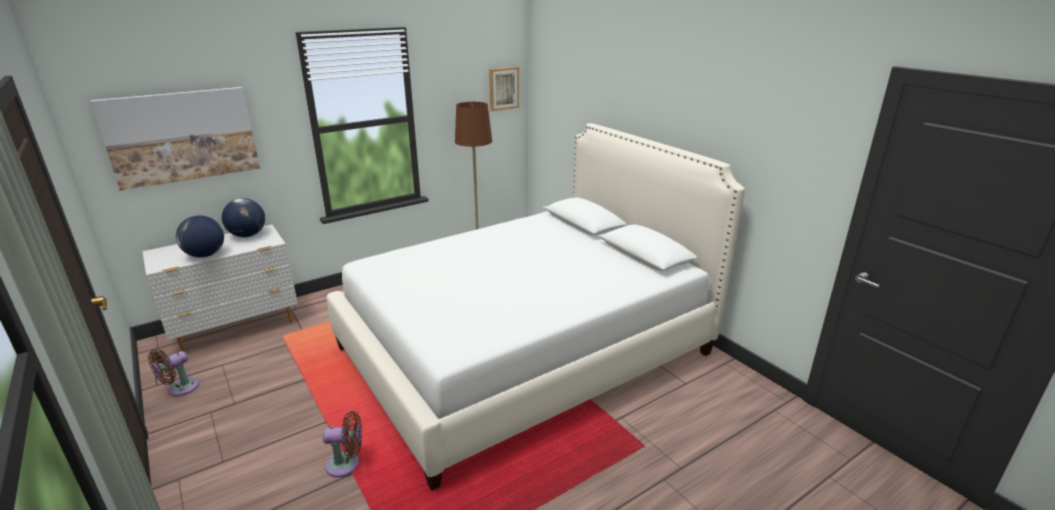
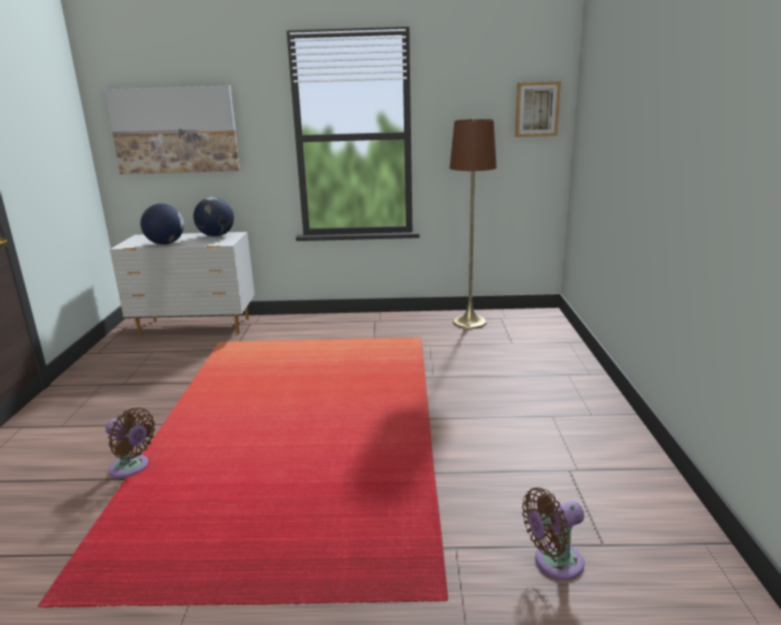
camera: 35 degrees right, 5 degrees down
(180, 389) = (106, 360): brown fan -> brown fan (554, 563)
(525, 350) = (421, 425): white bed -> none

